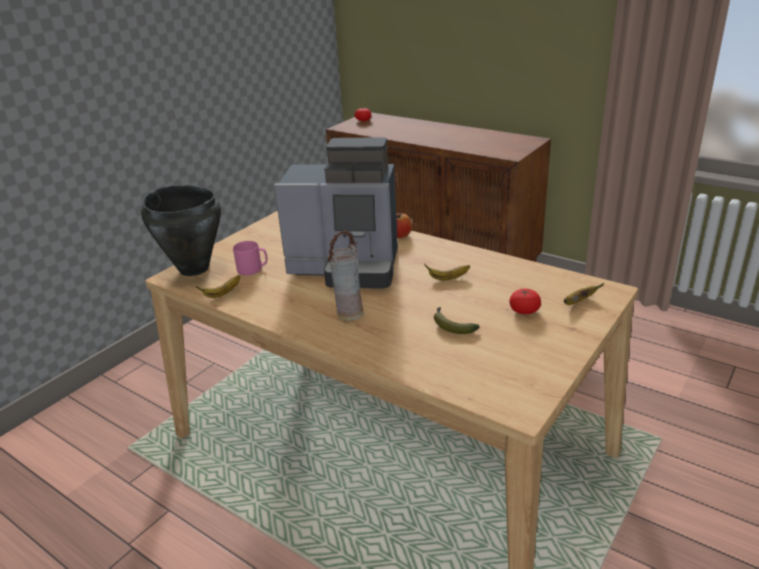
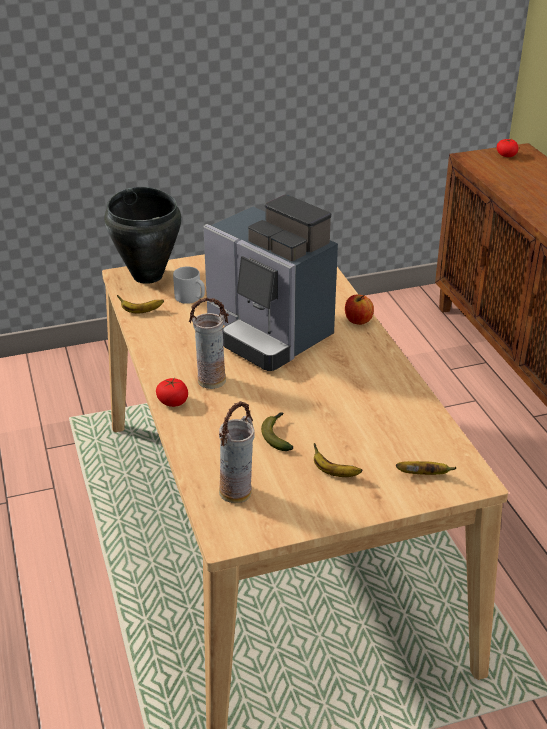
camera: 35 degrees right, 5 degrees up
(253, 269) = (190, 298): pink mug -> grey mug
(448, 278) = (338, 388): banana -> banana (334, 473)
(481, 377) = (237, 493): none -> vase
(524, 310) = (360, 456): tomato -> tomato (173, 401)

